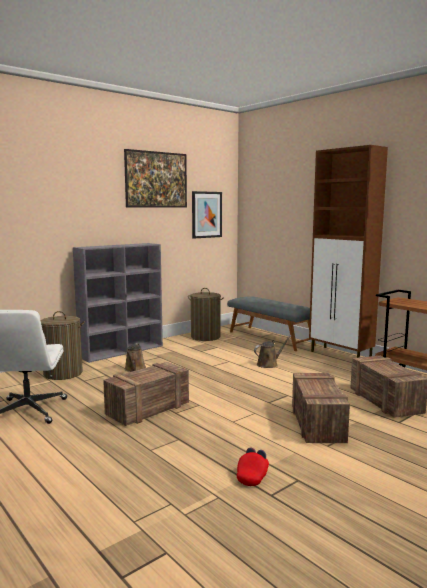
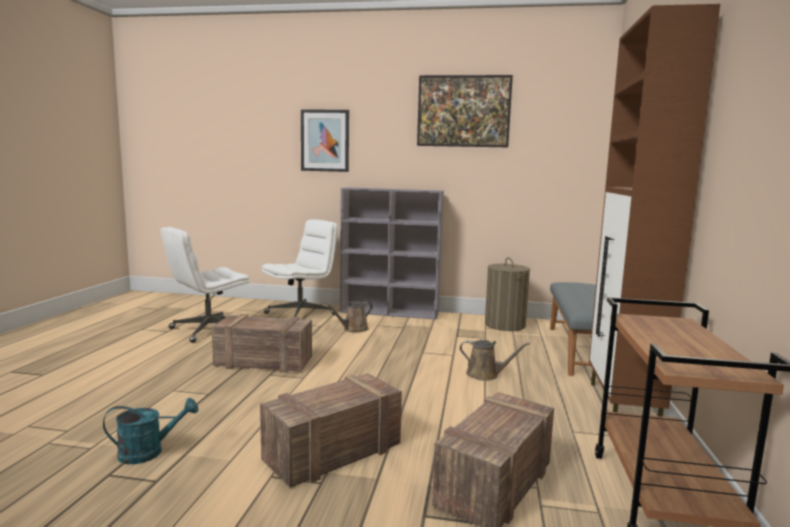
camera: 50 degrees right, 0 degrees up
(63, 373) = (301, 314): laundry basket -> white office chair
(206, 214) = (545, 158): picture -> picture (325, 140)
(253, 476) = (149, 452): red cap -> turquoise watering can

